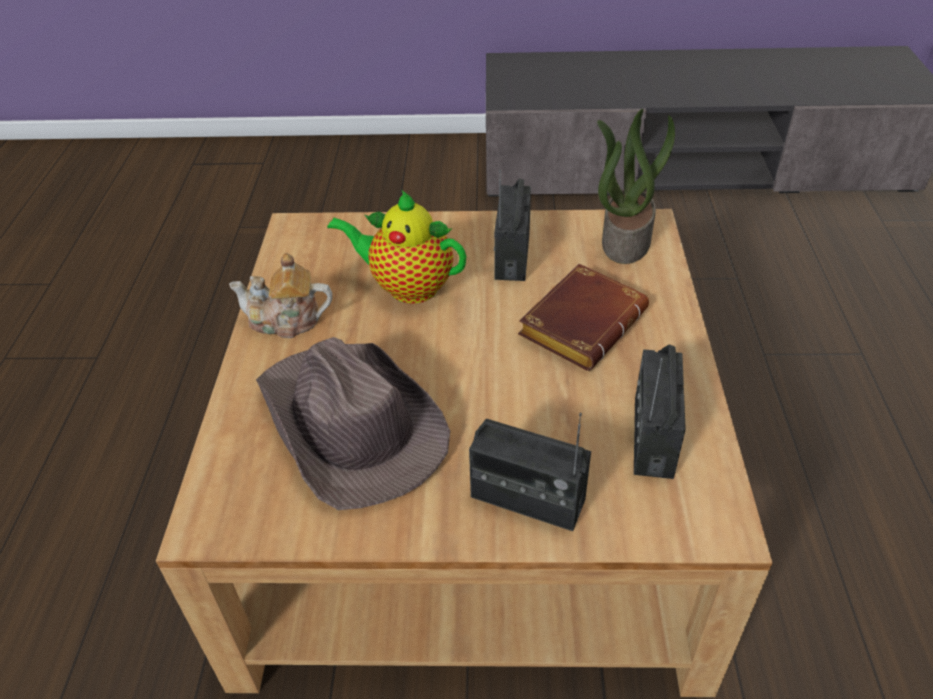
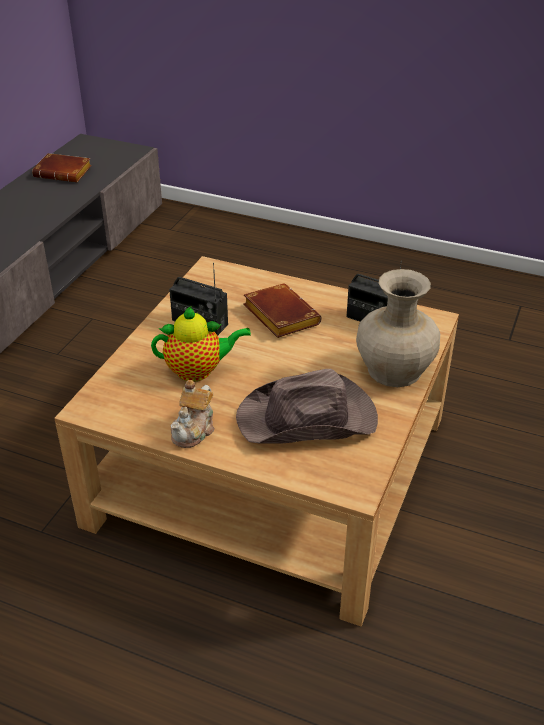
camera: 70 degrees left, 5 degrees down
(407, 287) = (198, 371): teapot -> teapot turned 135 degrees counterclockwise
(527, 499) = (394, 369): radio -> beige vase
(625, 240) = (218, 280): potted plant -> none
(803, 69) = (65, 172): none -> brown book

